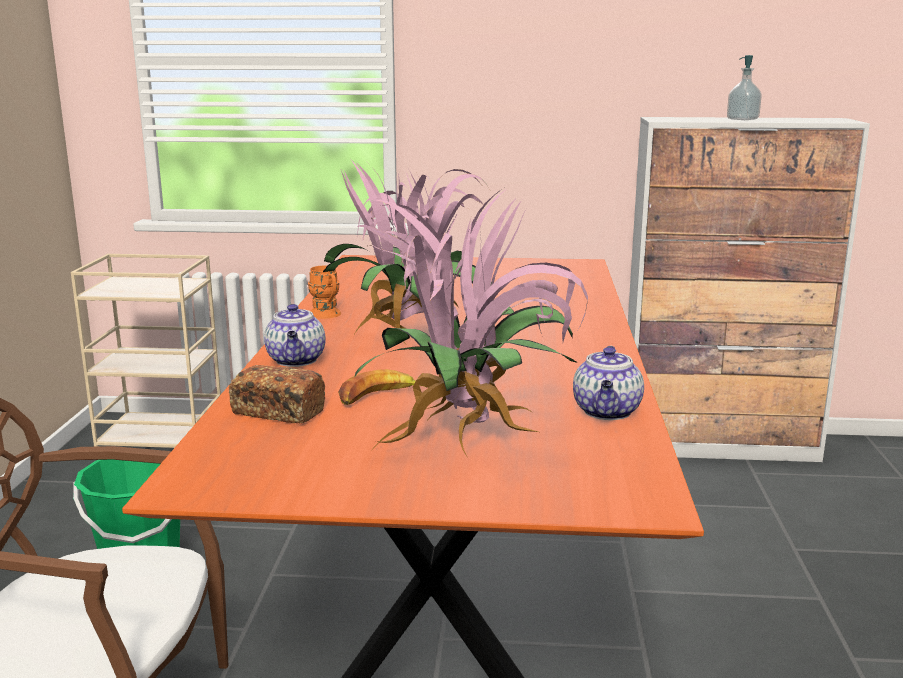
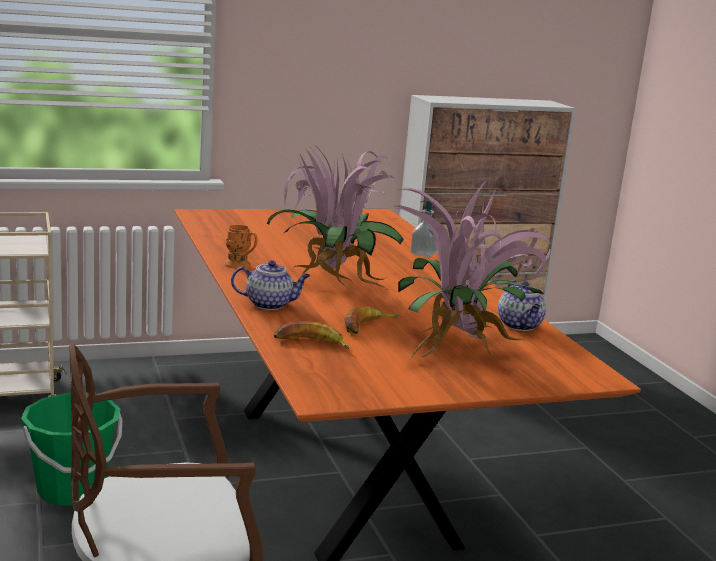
camera: 25 degrees left, 0 degrees up
(278, 412) = (311, 343): bread -> banana
(296, 361) = (270, 304): teapot -> teapot turned 60 degrees counterclockwise
(742, 119) = (489, 101): soap dispenser -> soap dispenser (423, 254)

